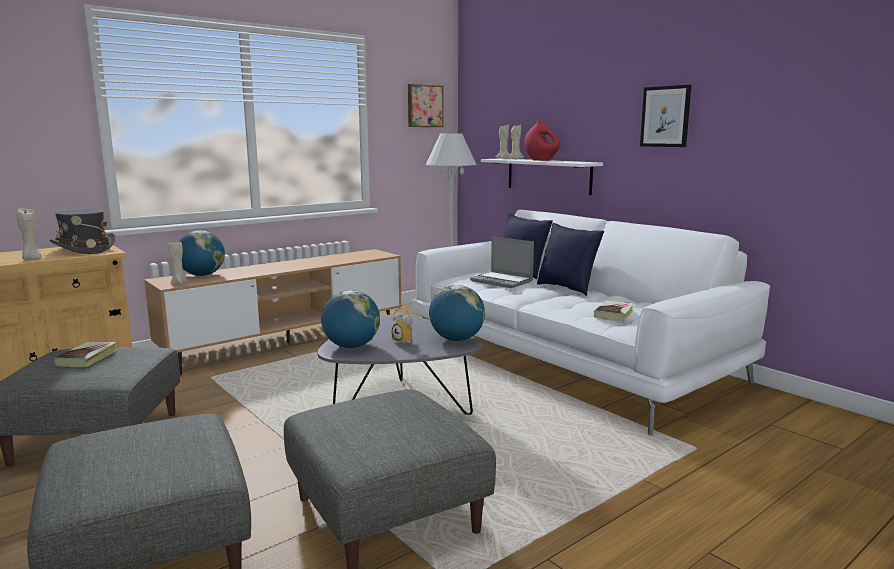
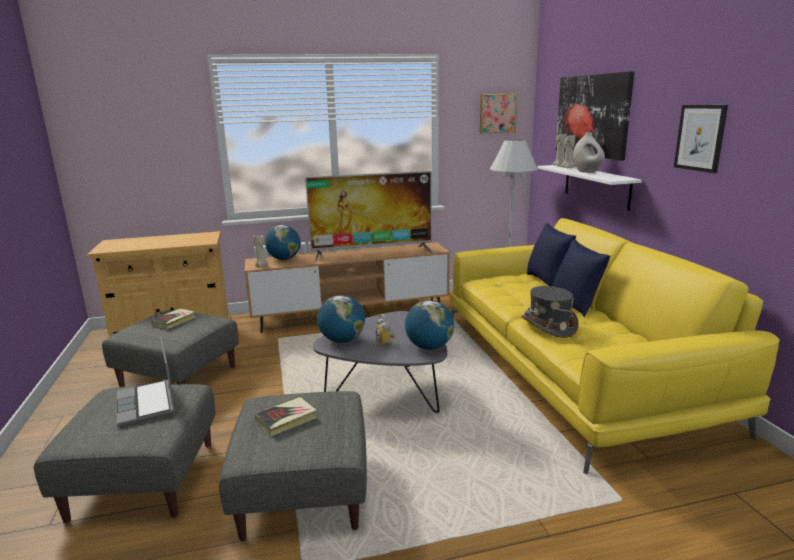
camera: 25 degrees right, 5 degrees up
(32, 259) = (157, 245): beige candle -> none
(84, 249) = (197, 238): grey hat -> grey hat (548, 326)
(312, 262) = (372, 253): none -> television
(502, 281) = (520, 289): laptop -> laptop (147, 404)
(537, 105) = (592, 115): none -> picture
(541, 160) = (587, 171): red vase -> white vase
(568, 360) = (571, 372): white sofa -> yellow sofa
(614, 314) = (586, 345): book -> book (287, 419)

